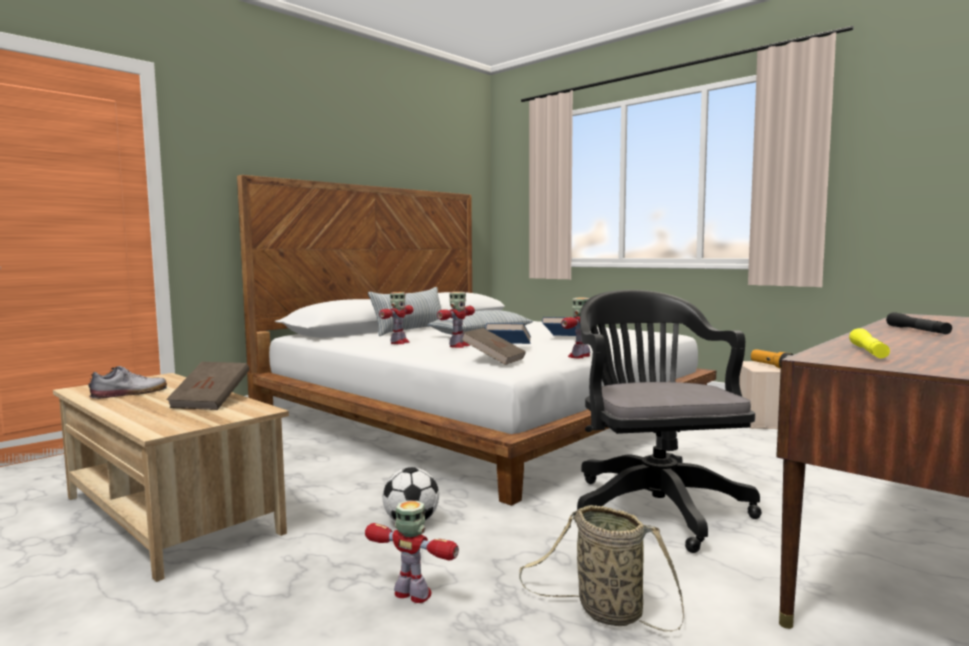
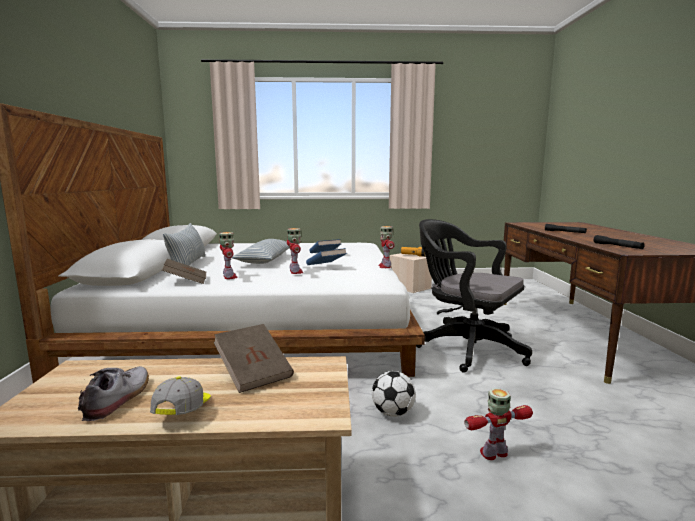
camera: 45 degrees left, 5 degrees up
(126, 407) = (183, 411): none -> cap
(494, 360) = (358, 278): brown book -> brown book (186, 281)
(604, 612) = (564, 411): basket -> none
(868, 352) = (617, 246): yellow flashlight -> black flashlight

